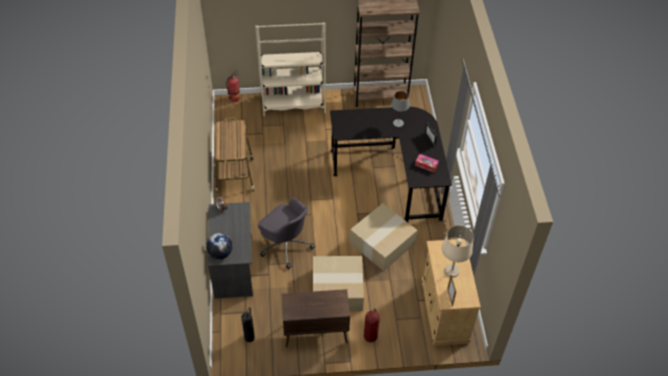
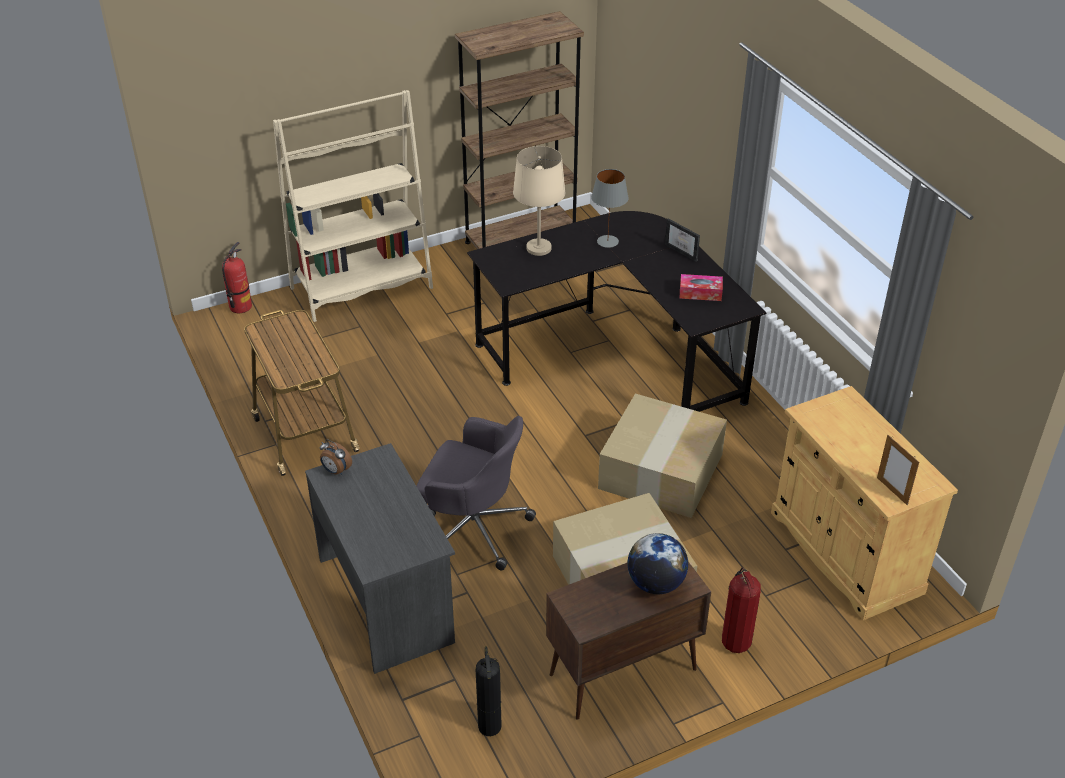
camera: 20 degrees left, 10 degrees down
(220, 253) = (378, 553): globe -> globe (655, 583)
(452, 271) = (865, 445): beige table lamp -> beige table lamp (539, 248)

